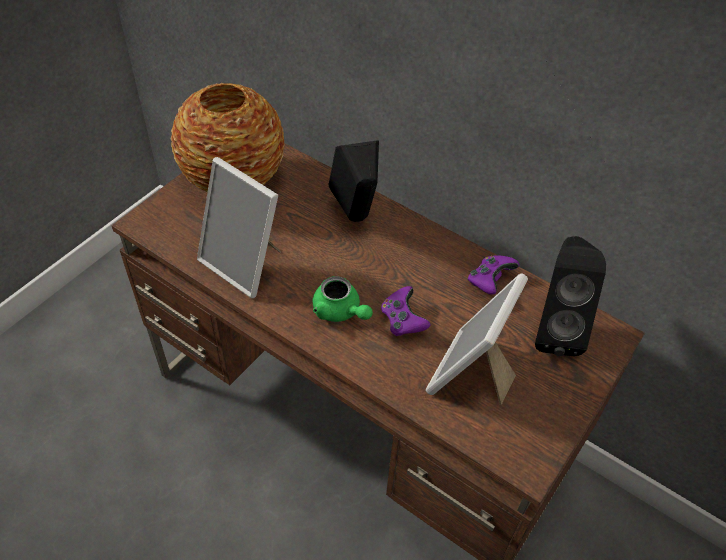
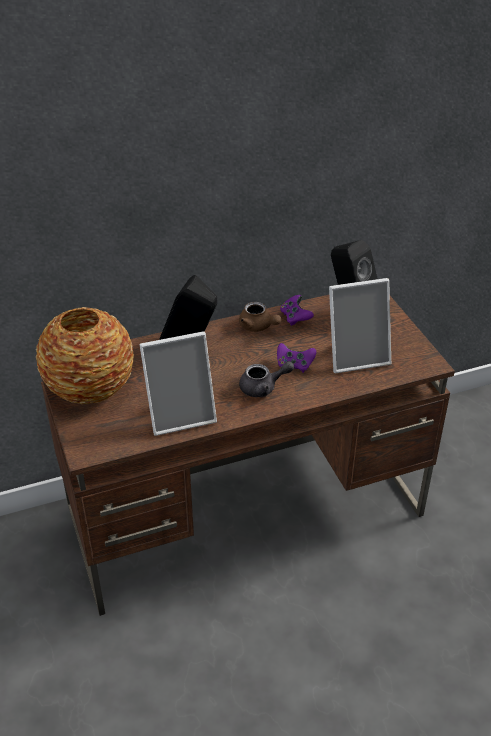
camera: 55 degrees left, 10 degrees down
(340, 311) = (263, 388): green teapot -> grey teapot
(442, 256) = (258, 327): none -> brown teapot
(471, 375) = (356, 356): picture frame -> picture frame turned 75 degrees counterclockwise

